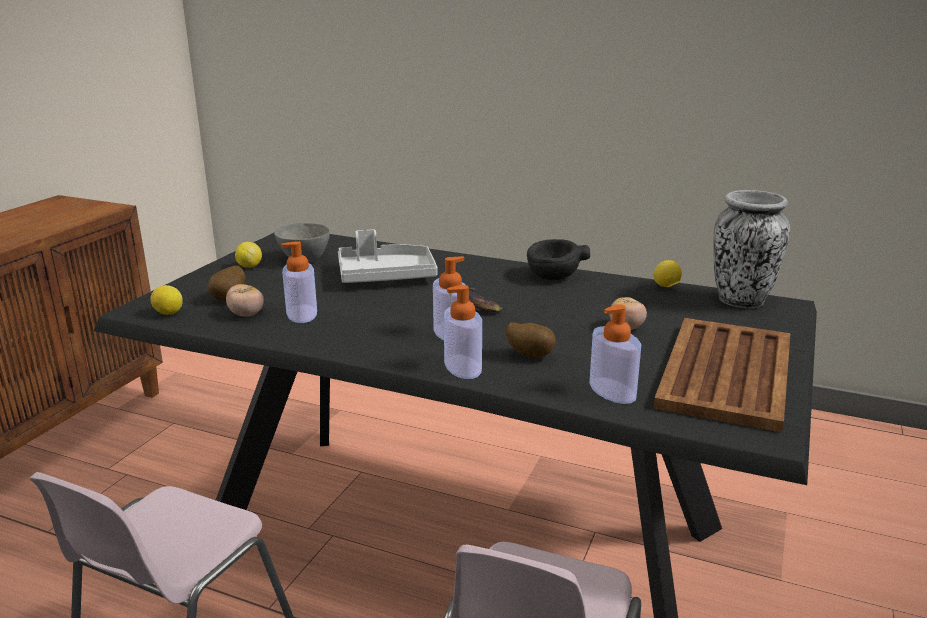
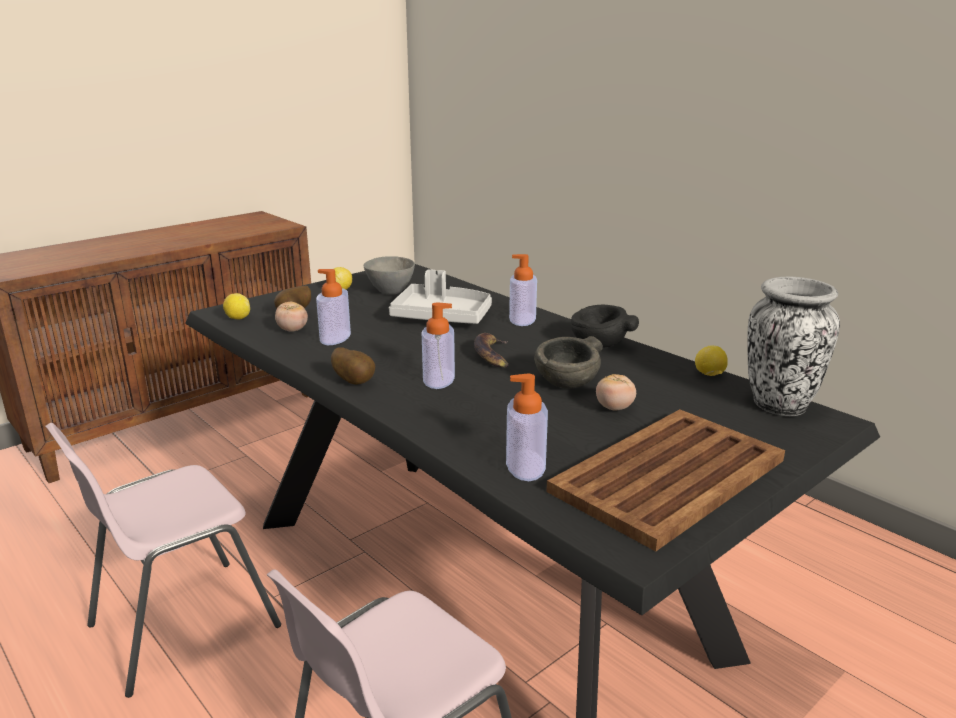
camera: 25 degrees right, 0 degrees up
(463, 367) = (413, 411): soap dispenser -> soap dispenser (522, 319)
(530, 355) = (487, 414): potato -> potato (355, 381)
(566, 314) = (567, 383): none -> grey bowl

